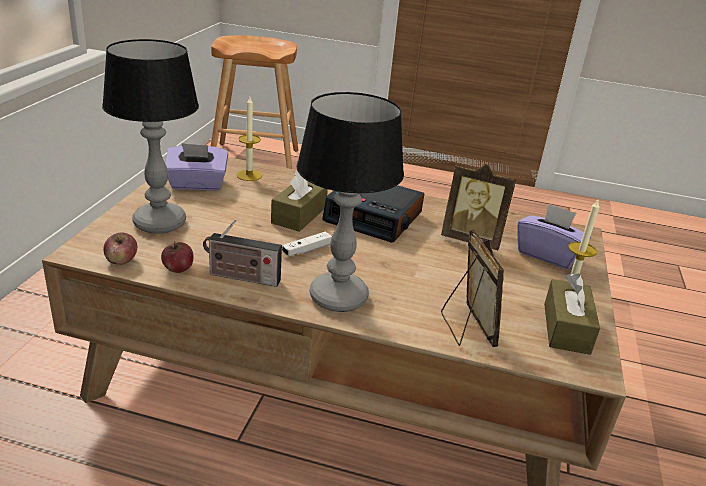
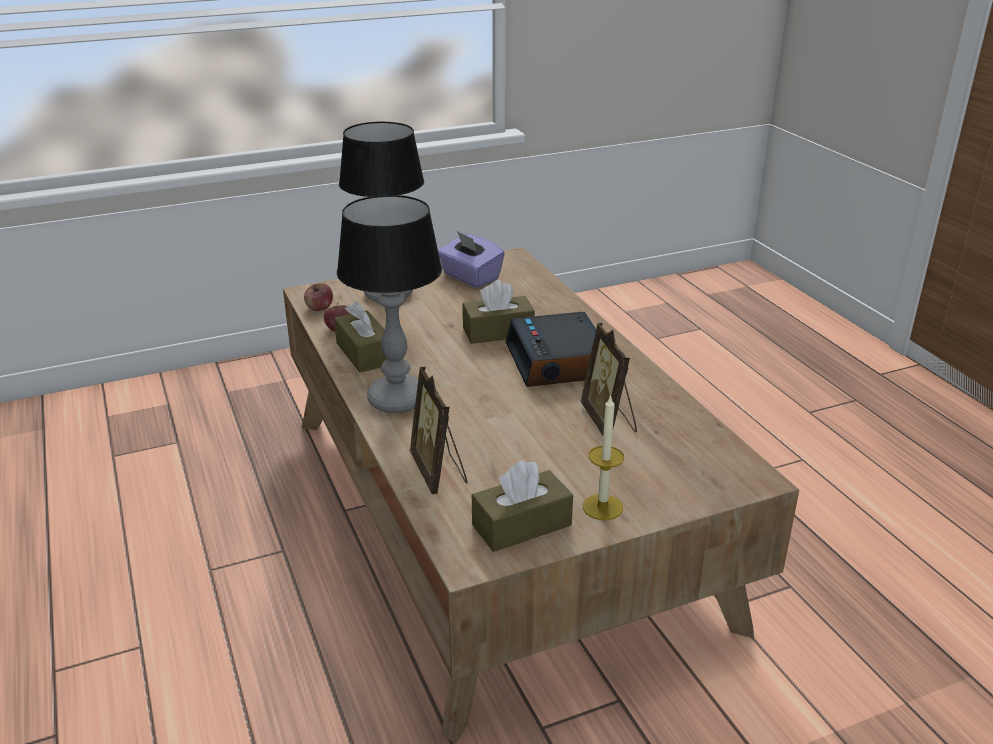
camera: 55 degrees right, 0 degrees up
(241, 277) = (364, 353): radio -> brown tissue box
(249, 175) = (526, 285): candle -> none
(254, 159) = (732, 302): brown stool -> none
(307, 250) = (447, 359): white game controller -> none
(466, 328) = (439, 472): picture frame -> picture frame turned 120 degrees clockwise
(547, 255) = (658, 472): purple tissue box -> none

